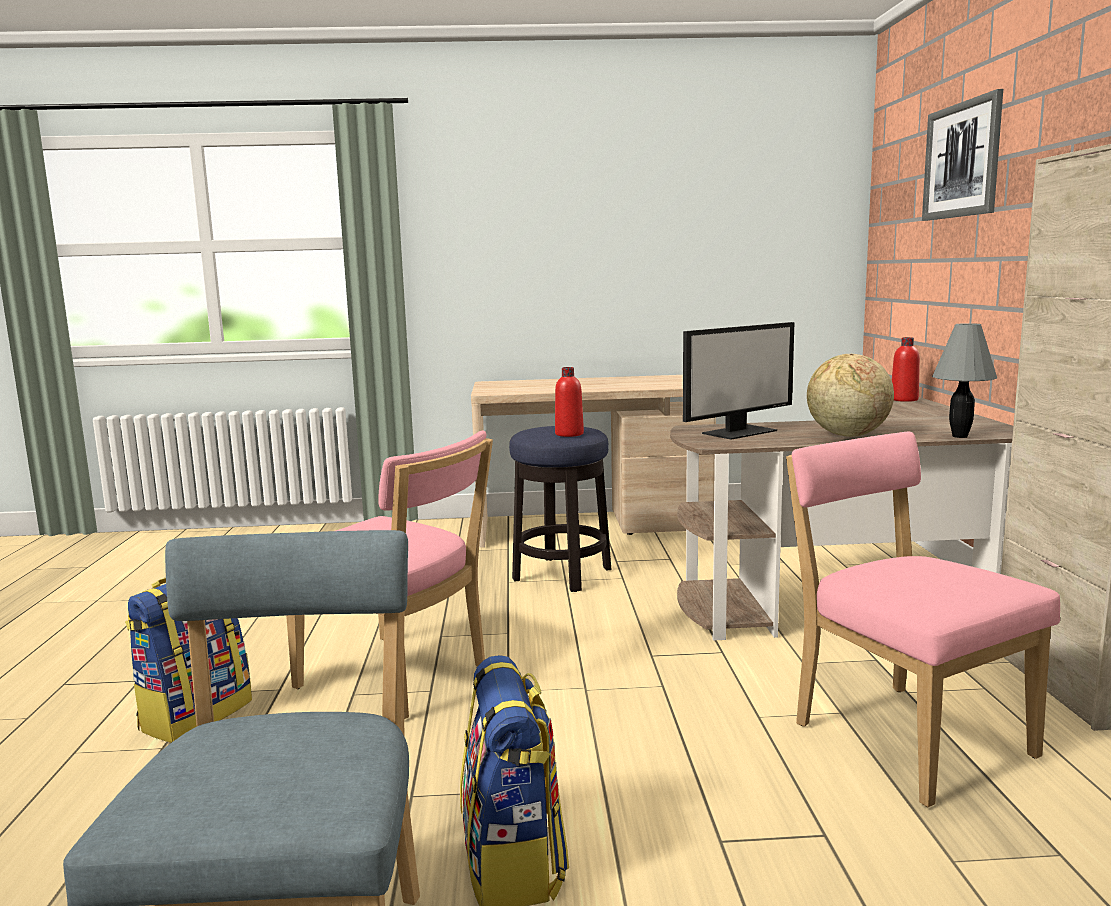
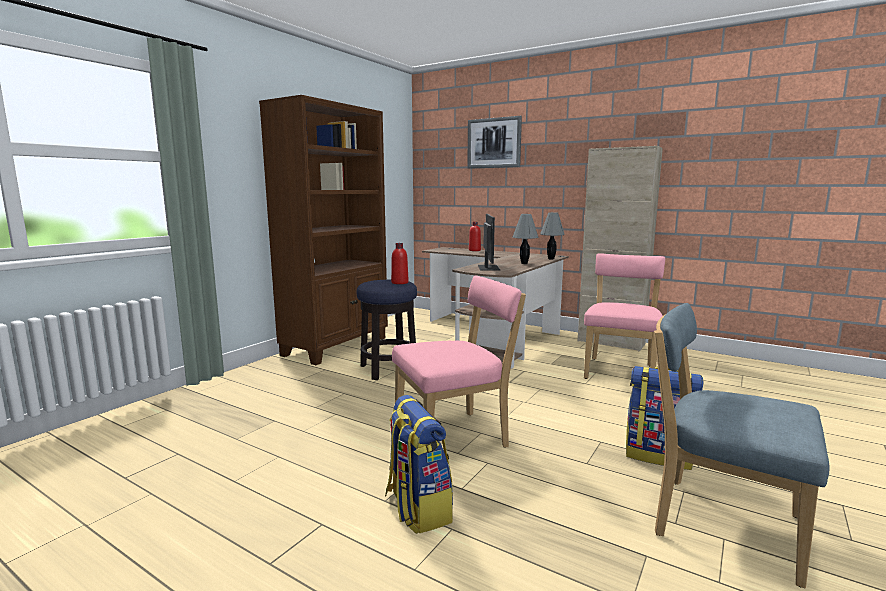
camera: 55 degrees left, 0 degrees up
(592, 526) = (337, 346): beige desk -> brown bookcase
(847, 435) = (524, 263): globe -> grey table lamp
(903, 735) = (620, 370): pink chair -> pink chair turned 105 degrees clockwise

